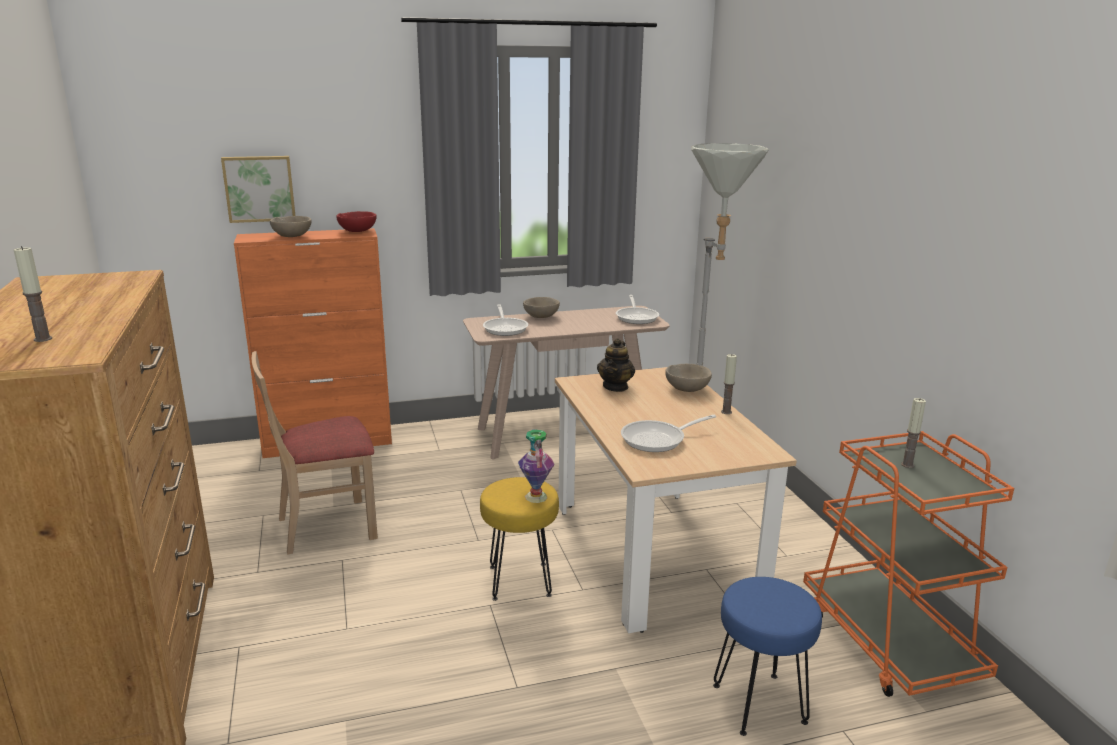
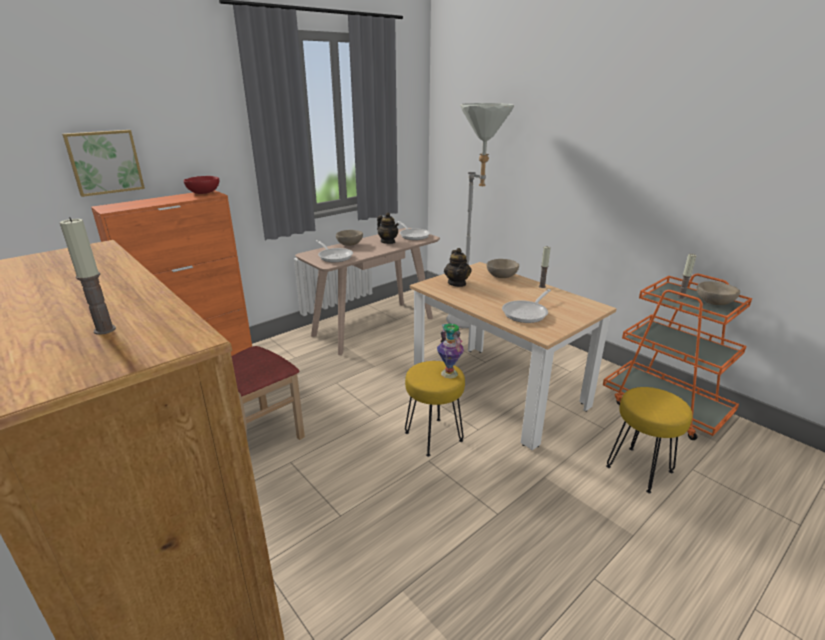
camera: 25 degrees left, 5 degrees up
(292, 236) = (150, 203): beige bowl -> beige bowl (714, 302)
(593, 320) = (388, 242): none -> teapot
(758, 704) = (639, 469): blue stool -> yellow stool

